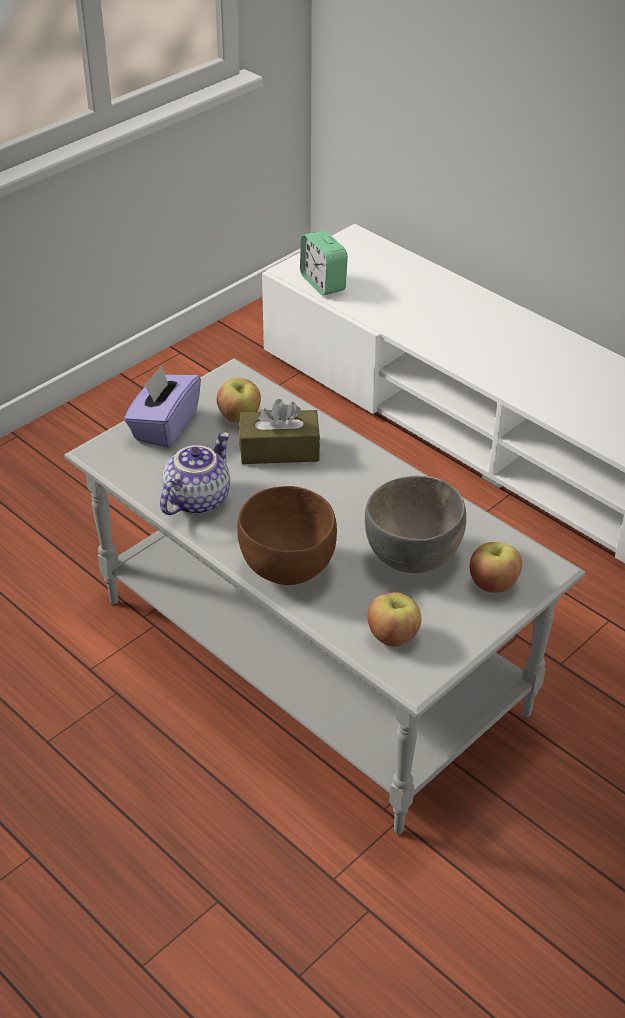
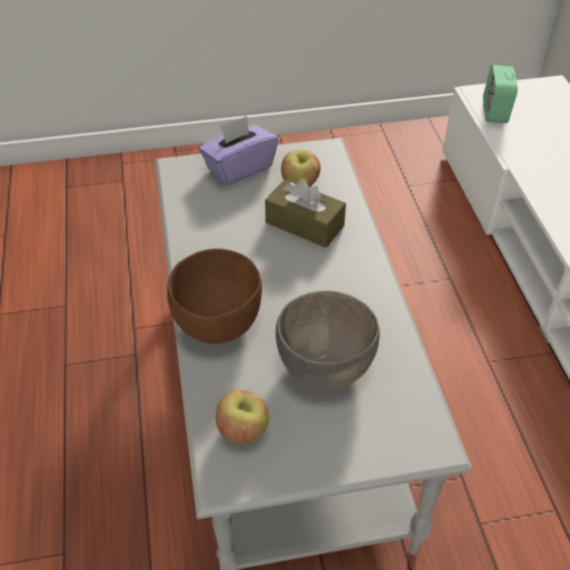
camera: 35 degrees right, 5 degrees up
(196, 498) = (207, 234): teapot -> none
(493, 583) = (372, 431): apple -> none

